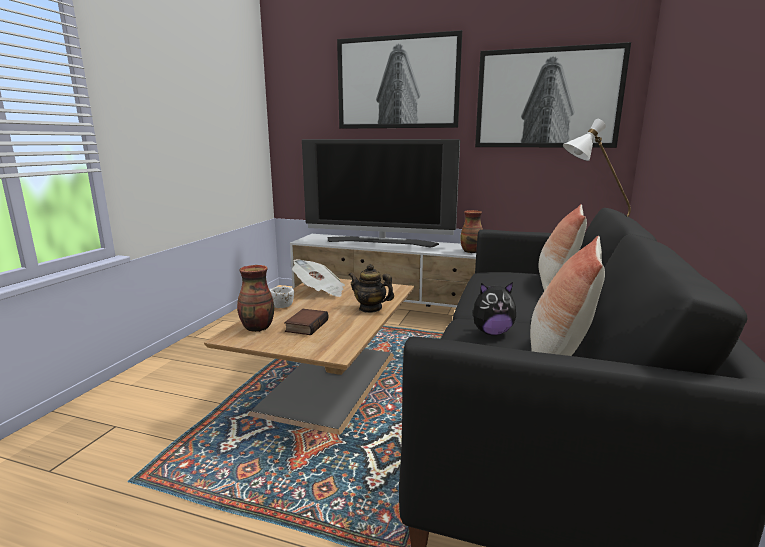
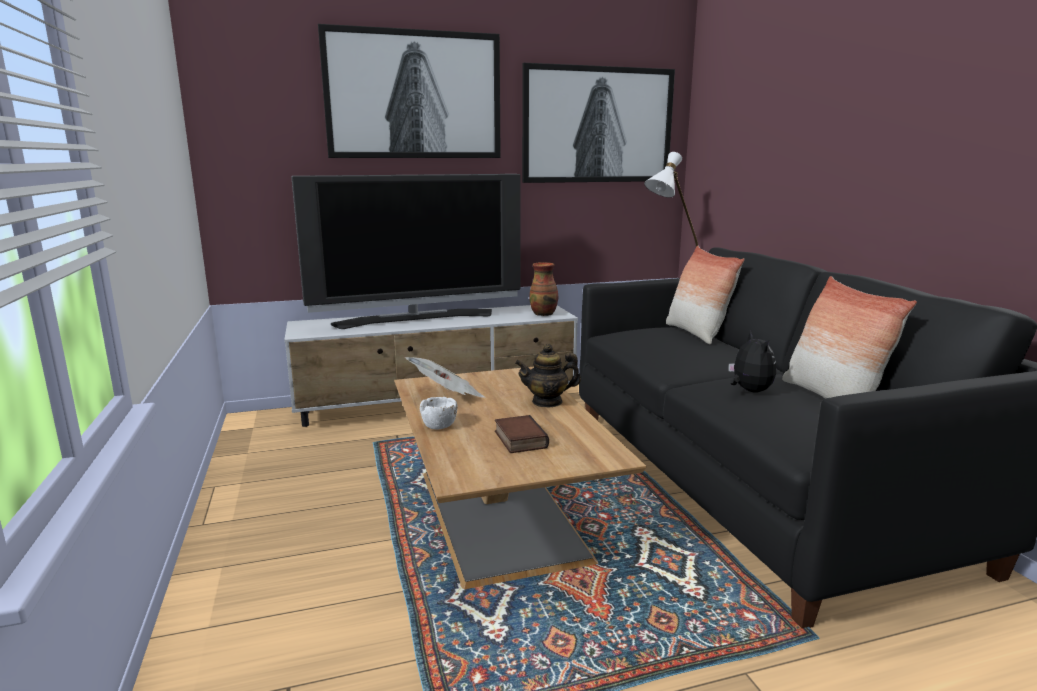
camera: 35 degrees left, 0 degrees up
(257, 328) = (467, 459): vase -> none
(492, 332) = (749, 391): plush toy -> plush toy turned 60 degrees counterclockwise

